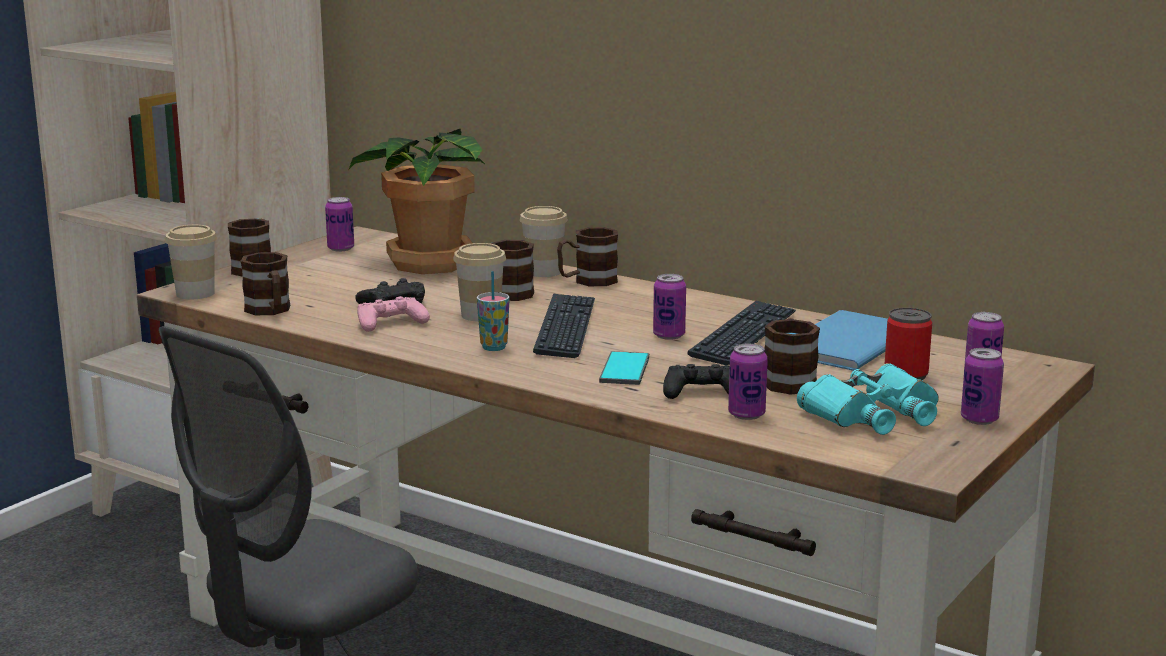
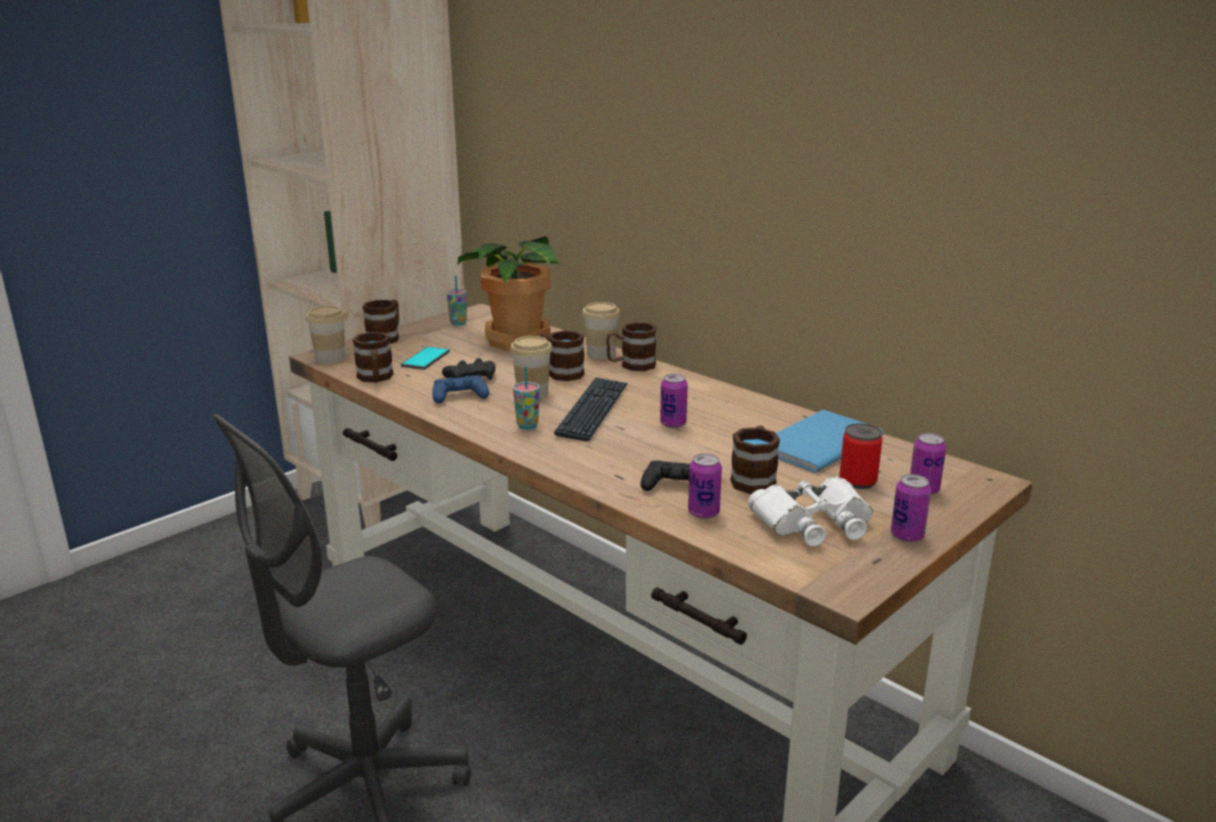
camera: 10 degrees right, 5 degrees up
(341, 248) = (458, 323): can -> cup
(390, 323) = (459, 396): pink game controller -> blue game controller
(625, 369) = (622, 456): phone -> phone (426, 359)
(744, 335) = (735, 428): keyboard -> none
(873, 414) = (813, 522): turquoise binoculars -> white binoculars

